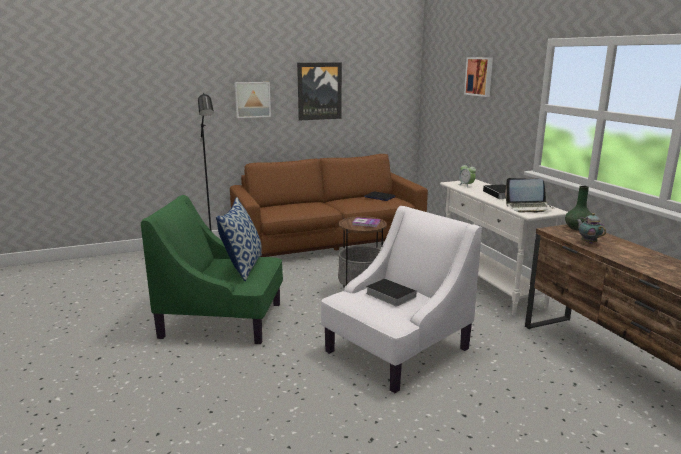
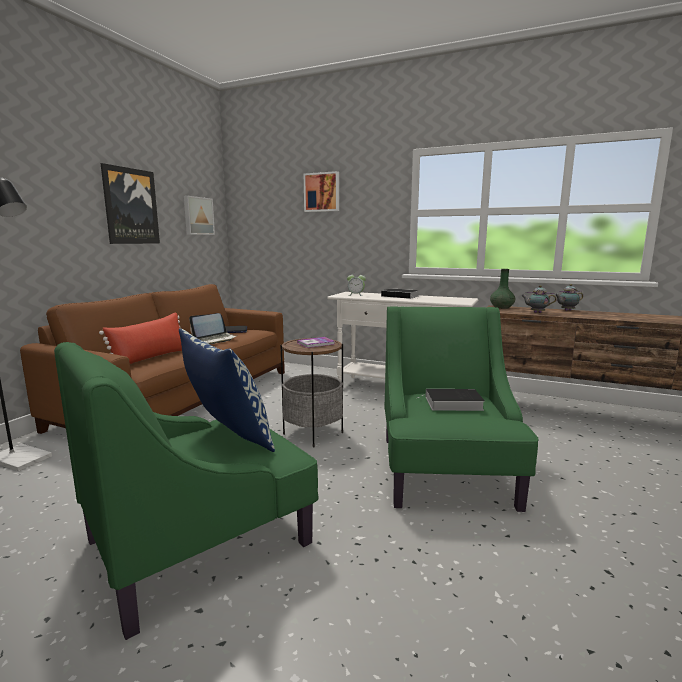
camera: 45 degrees left, 5 degrees down
(252, 99) = (41, 209): picture -> picture (198, 216)
(292, 208) = (151, 358): none -> red pillow
(396, 350) = (445, 471): white armchair -> green armchair
(529, 207) = (448, 299): laptop -> laptop (215, 339)
(638, 249) = (566, 310): none -> teapot

